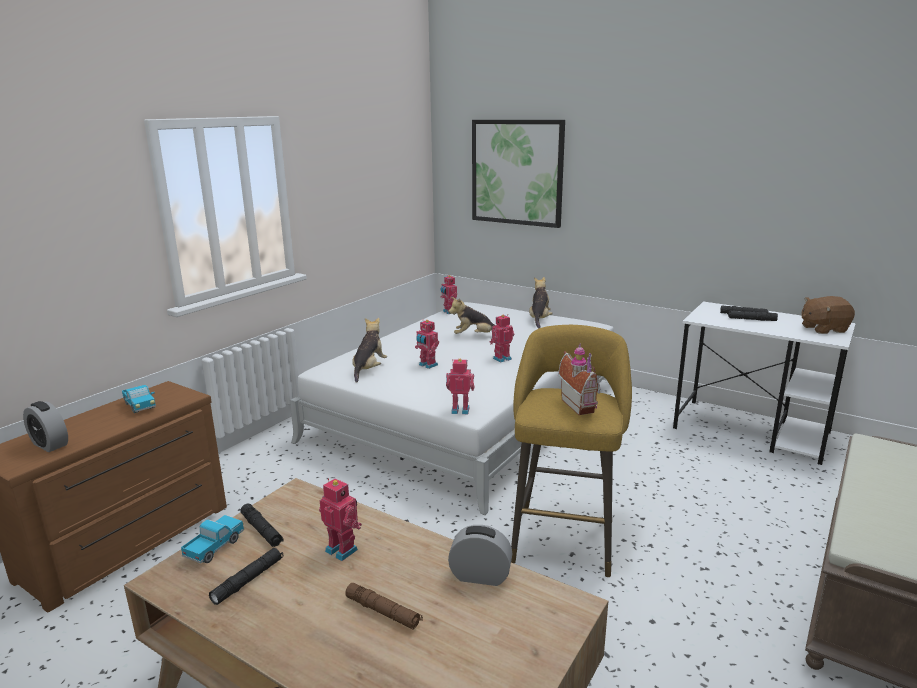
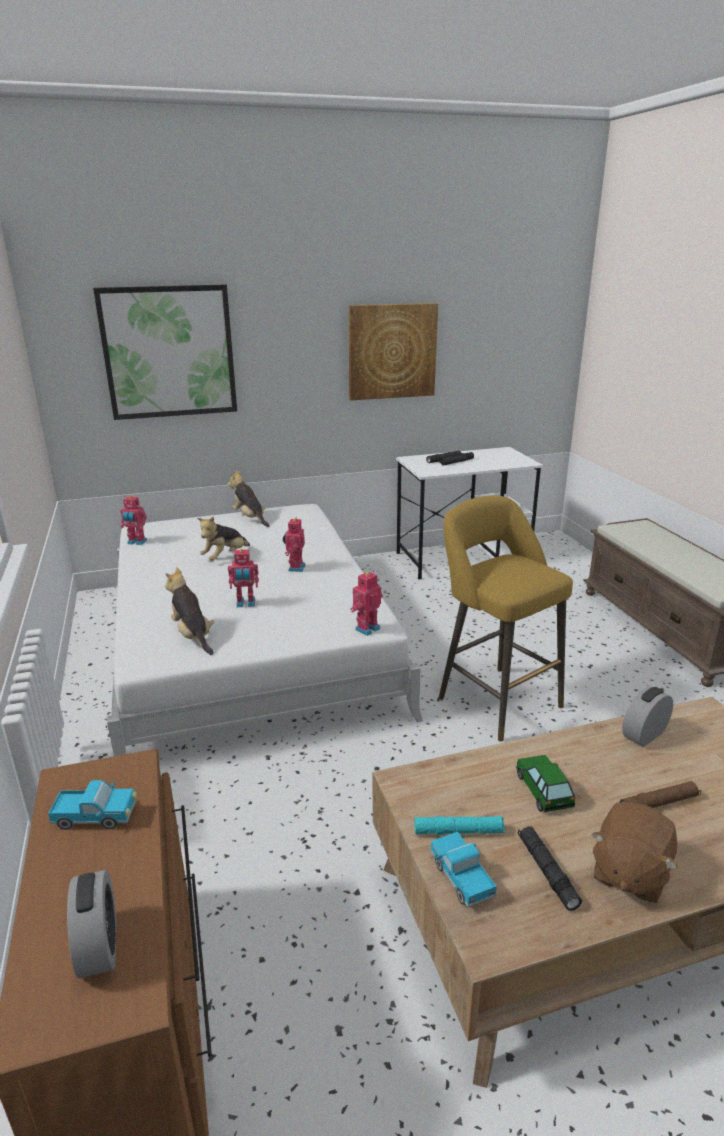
camera: 50 degrees left, 5 degrees up
(50, 444) = (99, 946): alarm clock -> alarm clock turned 90 degrees counterclockwise
(261, 530) = (459, 831): black flashlight -> turquoise flashlight
(343, 549) = (544, 790): toy robot -> toy car
(580, 405) = (522, 569): toy house -> none
(714, 192) = (392, 351): none -> picture
(823, 329) = (506, 456): brown plush toy -> brown plush toy (629, 872)

